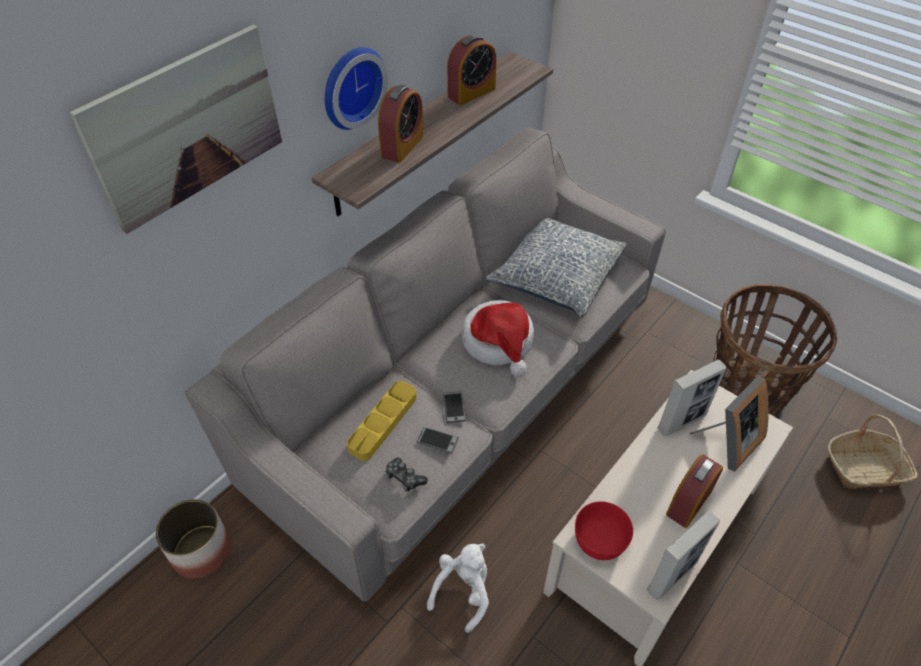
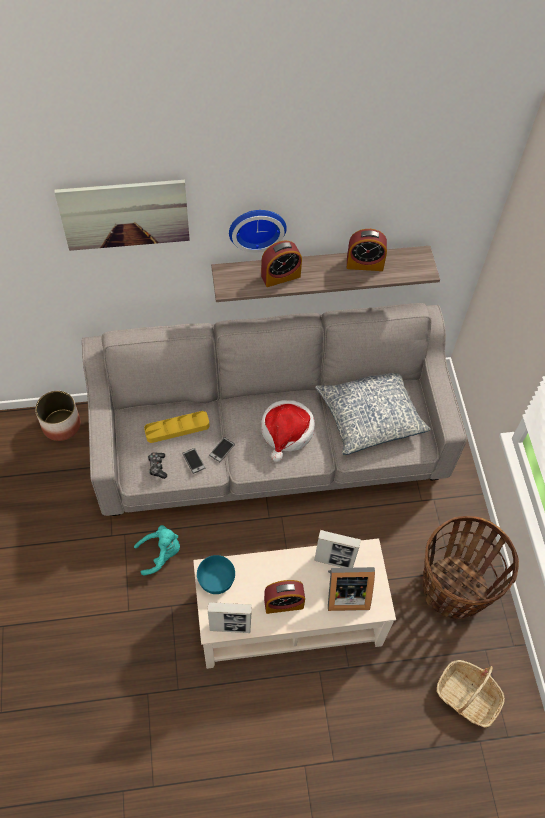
camera: 40 degrees right, 10 degrees up
(463, 591) = (161, 554): white plush toy -> turquoise plush toy
(601, 540) = (217, 580): red bowl -> turquoise bowl

